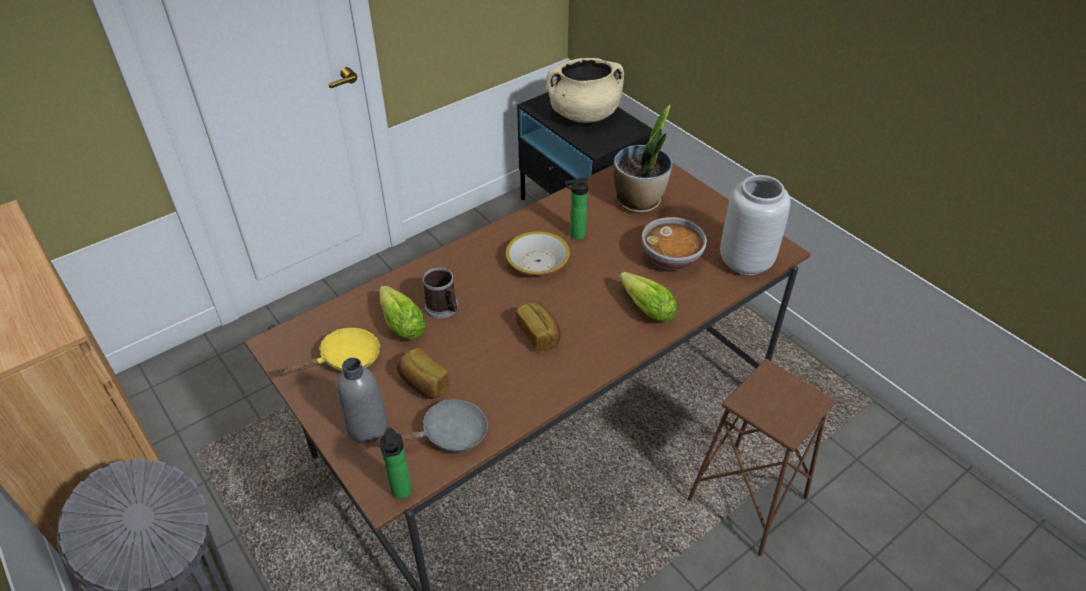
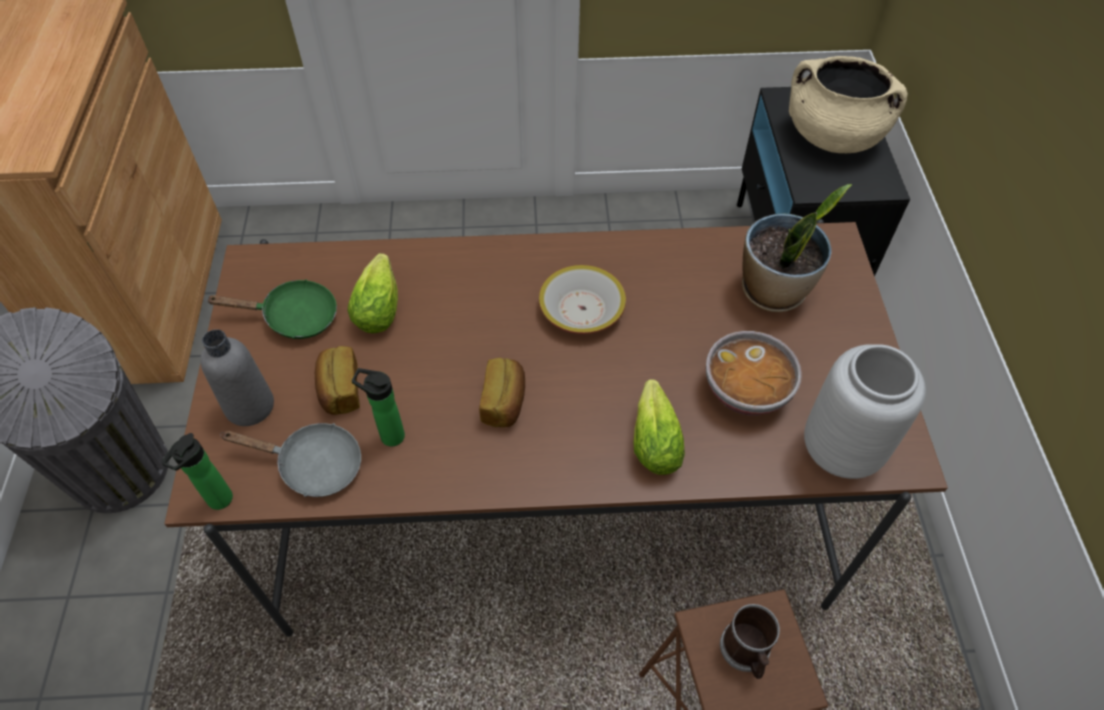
camera: 35 degrees right, 10 degrees up
(345, 359) = (293, 317): yellow frying pan -> green frying pan
(444, 309) = (434, 312): mug -> mug (746, 652)
(575, 235) = (654, 297): bottle -> bottle (389, 435)

